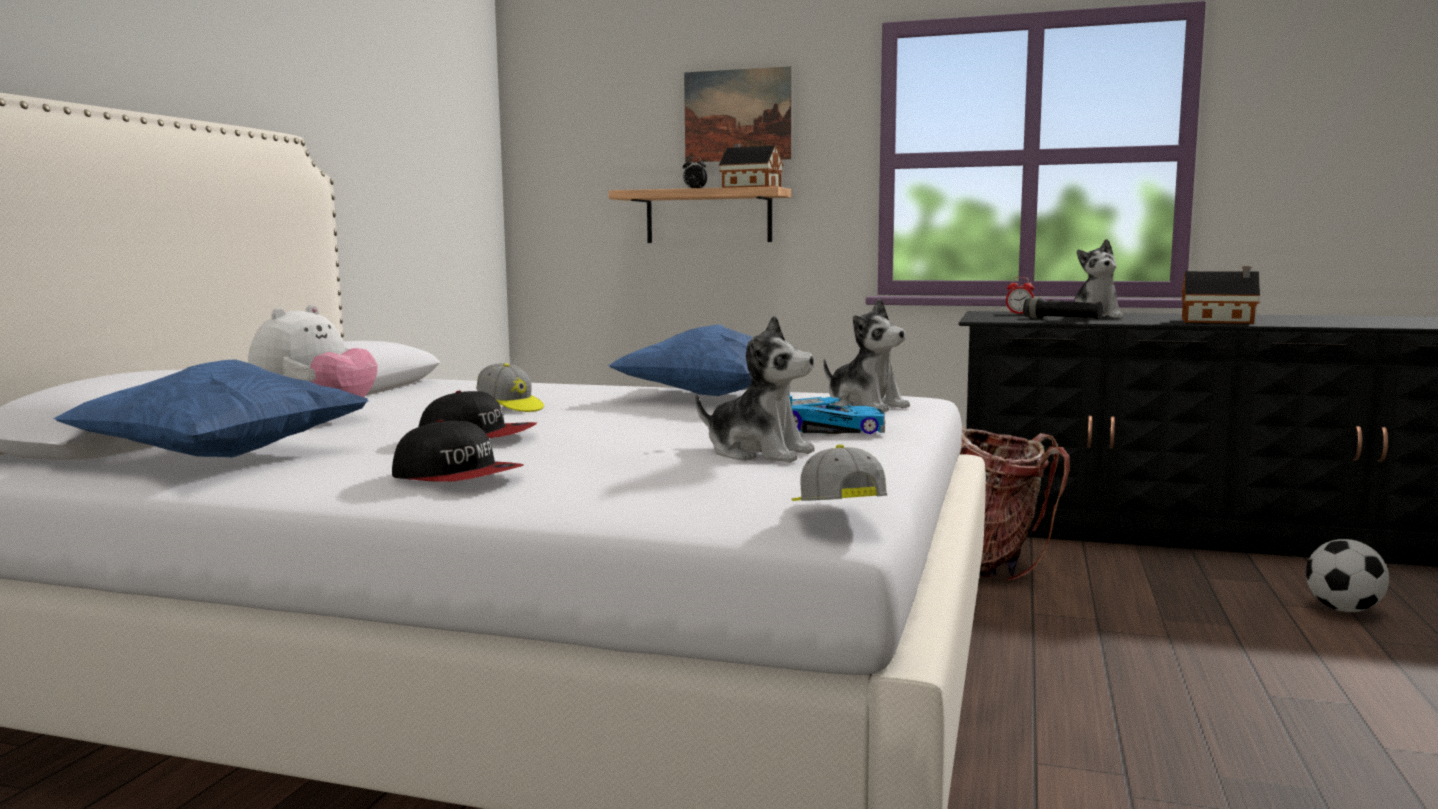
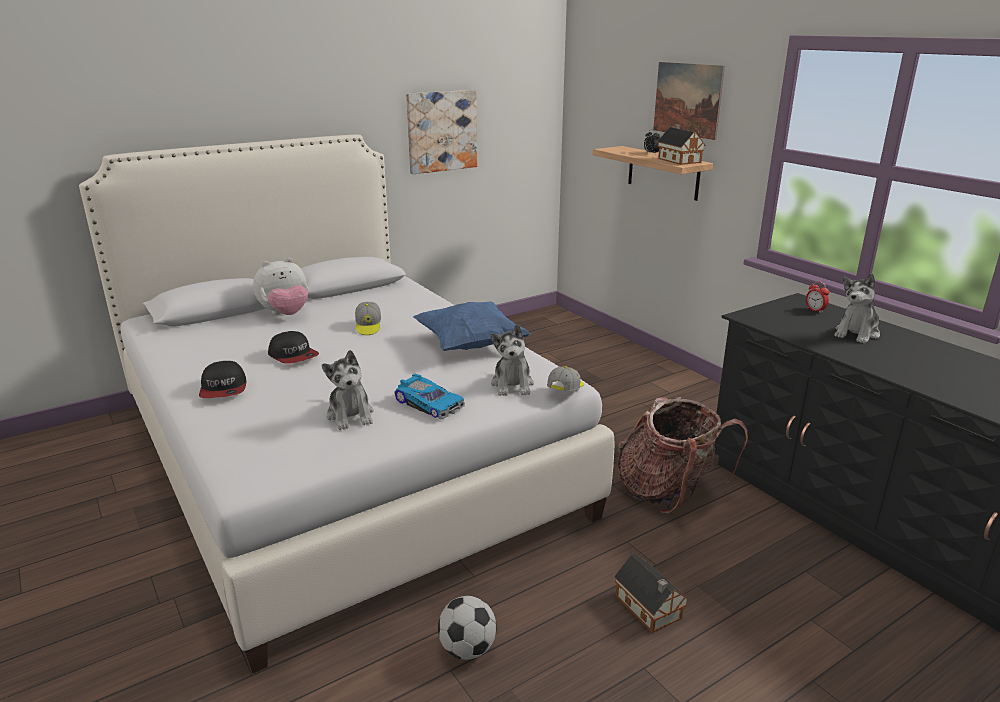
camera: 40 degrees right, 15 degrees up
(222, 457) = (202, 340): blue pillow -> none
(380, 162) = (441, 131): none -> picture
(836, 514) = (255, 480): cap -> cap (566, 390)
(1062, 319) = (808, 332): black flashlight -> none
(1220, 321) = (928, 376): toy house -> toy house (649, 609)
(1344, 610) = (850, 647): football -> football (467, 650)

